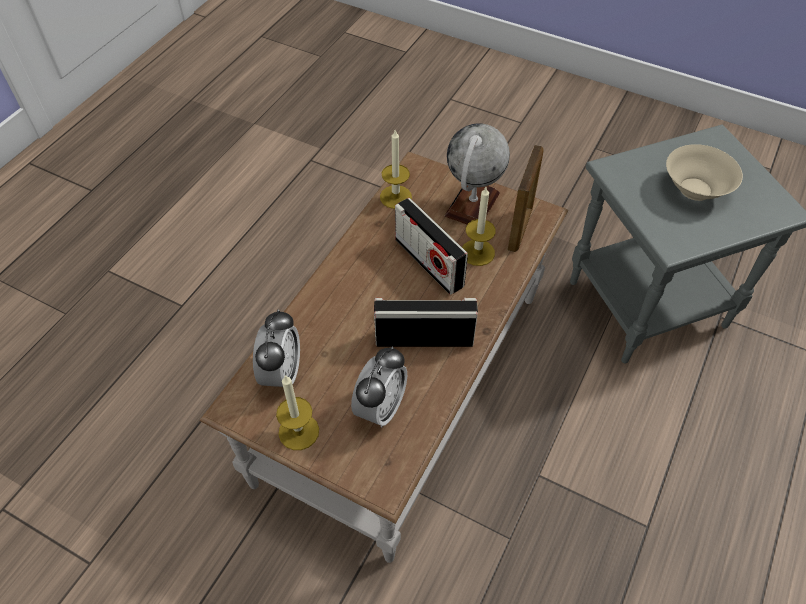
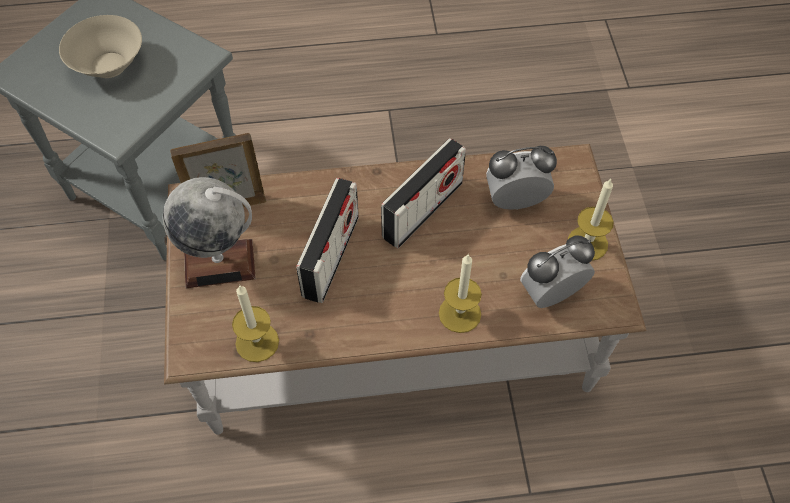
camera: 125 degrees left, 5 degrees up
(424, 338) = (422, 210): radio -> radio turned 105 degrees counterclockwise
(477, 252) = (287, 224): candle -> candle (459, 313)

